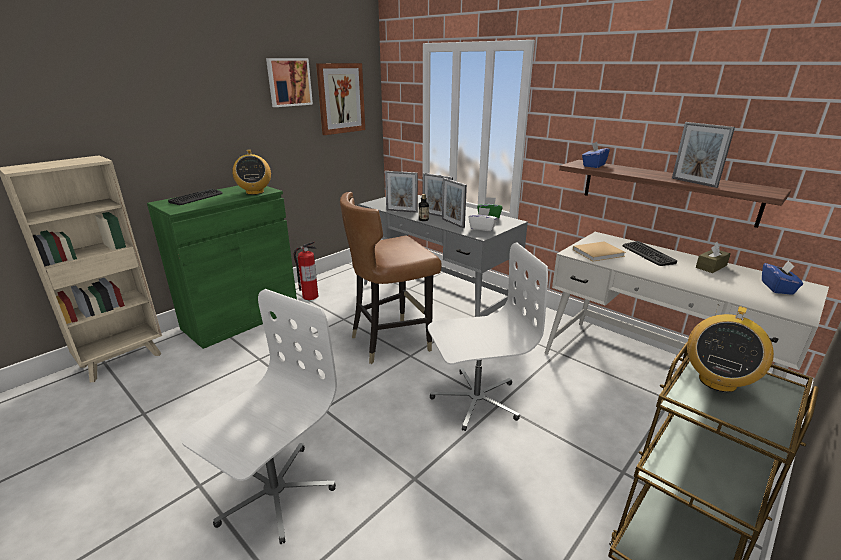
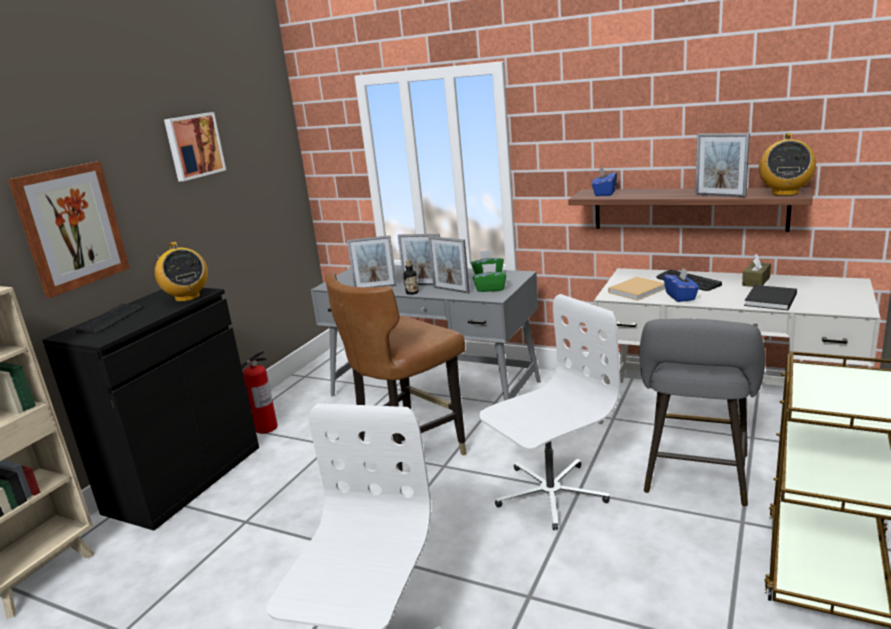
camera: 15 degrees left, 5 degrees down
(241, 318) = (184, 479): green cabinet -> black cabinet
(341, 98) = (255, 157): picture -> picture (71, 227)
(482, 228) = (490, 289): white tissue box -> green tissue box
(601, 421) = (696, 478): none -> grey stool
(713, 286) = (770, 300): none -> black book
(717, 381) = (826, 385): radio -> radio (784, 193)
(777, 288) = (827, 289): blue tissue box -> blue tissue box (680, 296)

